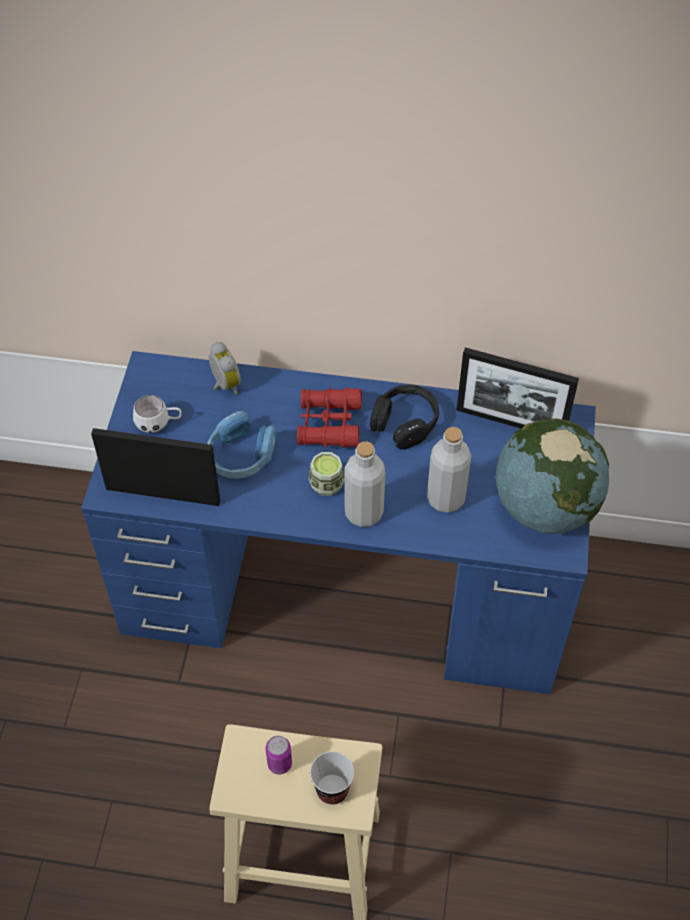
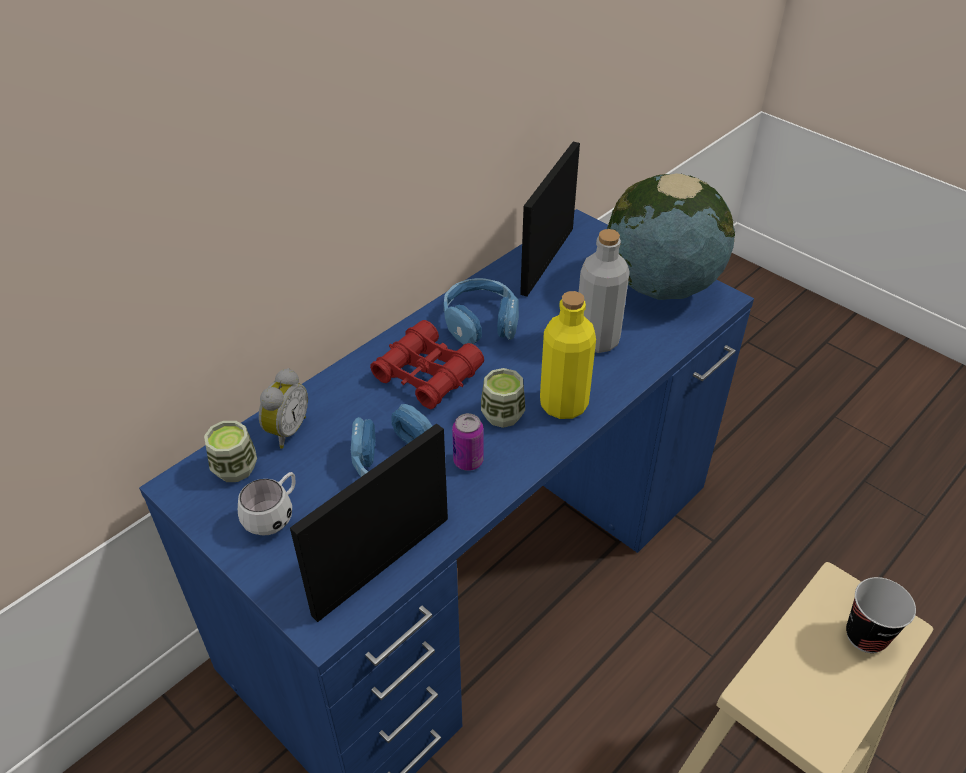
camera: 55 degrees left, 10 degrees down
(177, 382) = (235, 468): none -> cup
(224, 385) = (285, 430): alarm clock -> alarm clock turned 105 degrees clockwise
(279, 763) = (805, 669): can -> can (468, 461)
(363, 512) = (563, 404): grey bottle -> yellow bottle
(405, 423) = (480, 322): black headphones -> blue headphones
(510, 423) = (547, 260): picture frame -> picture frame turned 150 degrees clockwise

